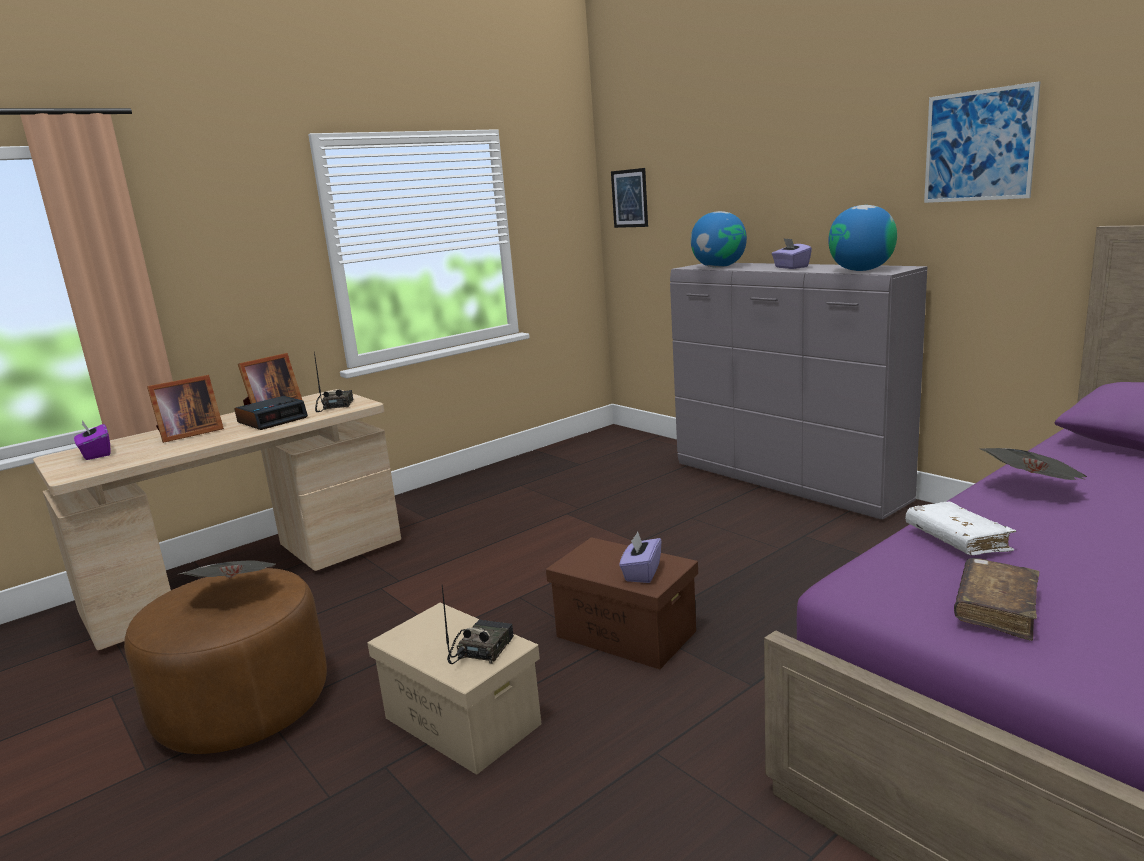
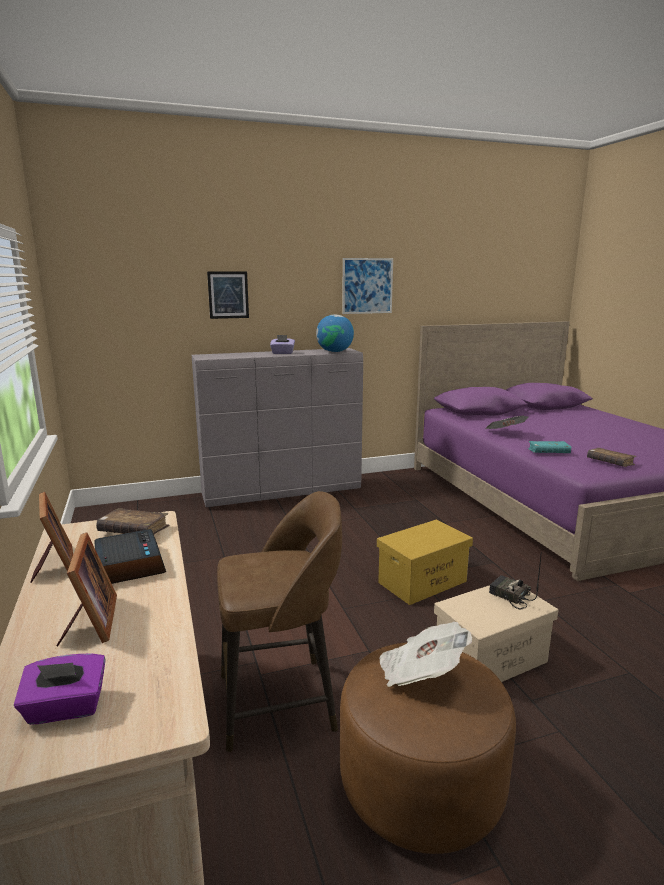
camera: 70 degrees left, 0 degrees up
(335, 406) = (134, 531): radio -> brown book
(345, 608) = (280, 701): none -> brown stool
(627, 634) = (423, 581): brown storage box -> yellow storage box
(629, 198) = (91, 305): picture -> picture (228, 295)
(641, 573) = (441, 534): purple tissue box -> none
(719, 267) = (229, 356): globe -> none
(957, 540) = (548, 452): white book -> turquoise book

